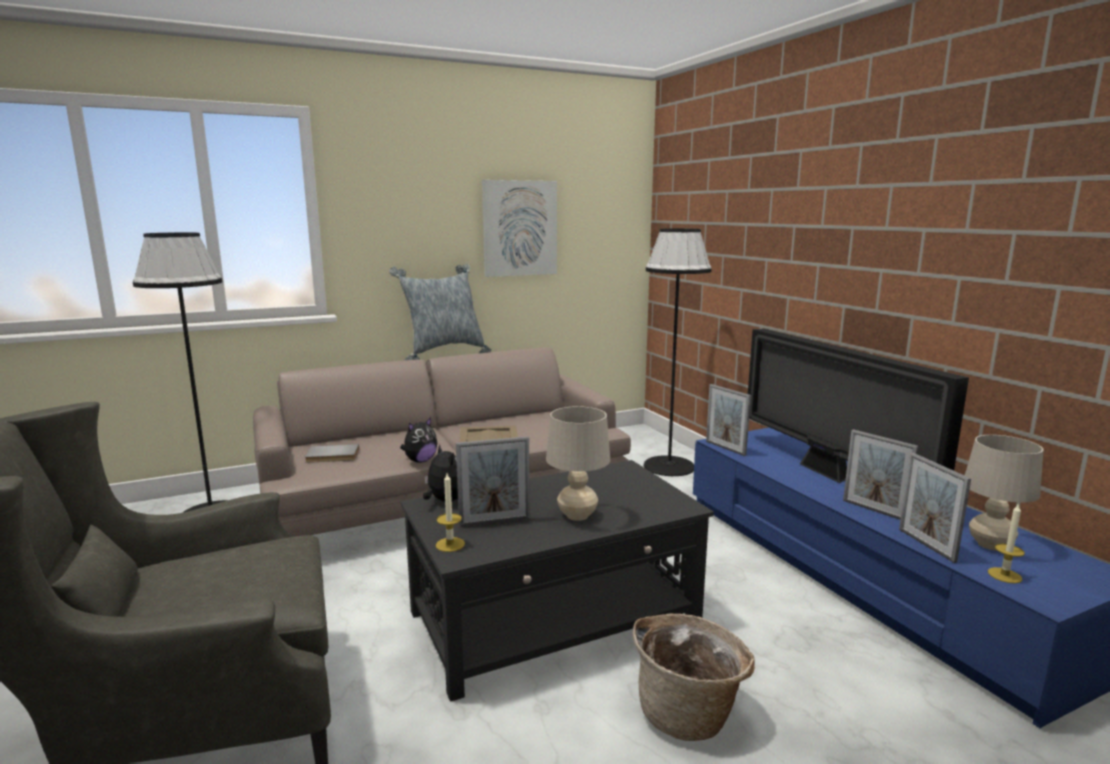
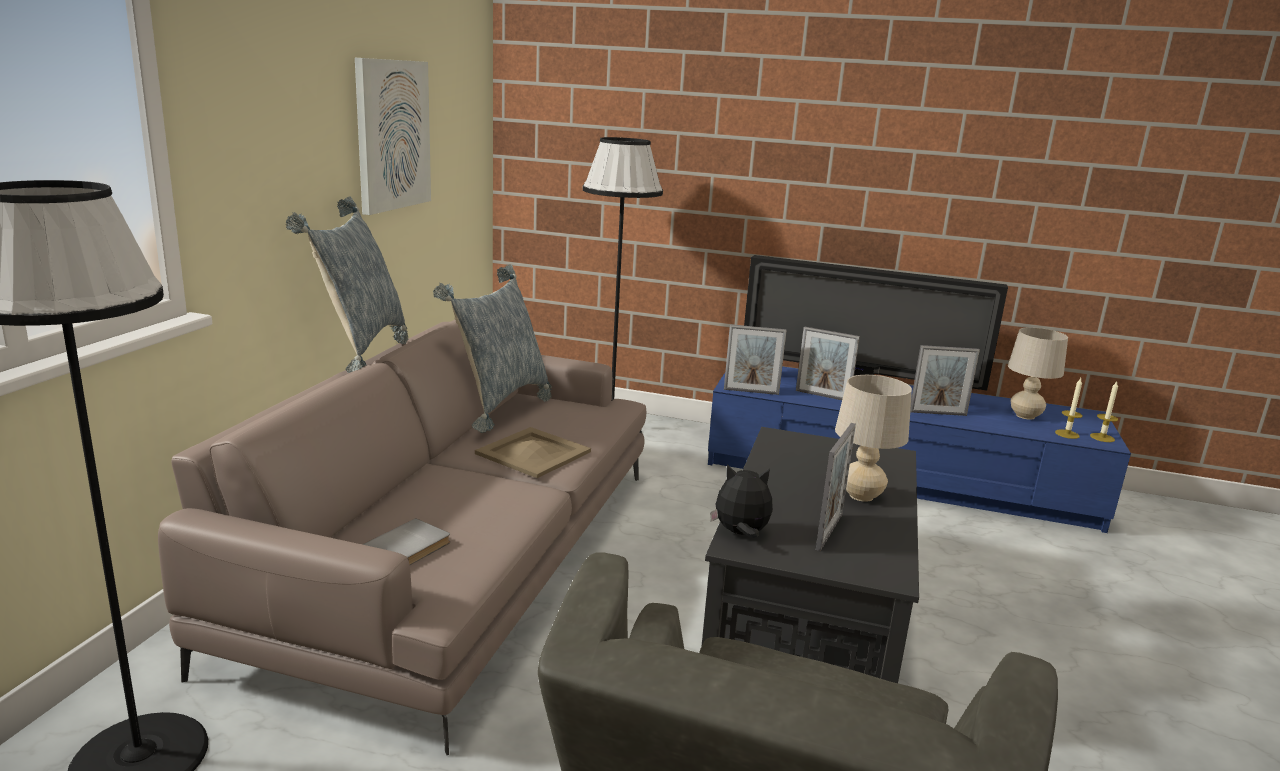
camera: 50 degrees left, 5 degrees up
(420, 460) = (530, 509): plush toy -> none
(450, 544) = (858, 570): candle -> candle (1102, 437)
(522, 415) = (496, 413): none -> pillow
(688, 713) = (1002, 632): basket -> none
(926, 545) = (1007, 429): picture frame -> picture frame (822, 396)

